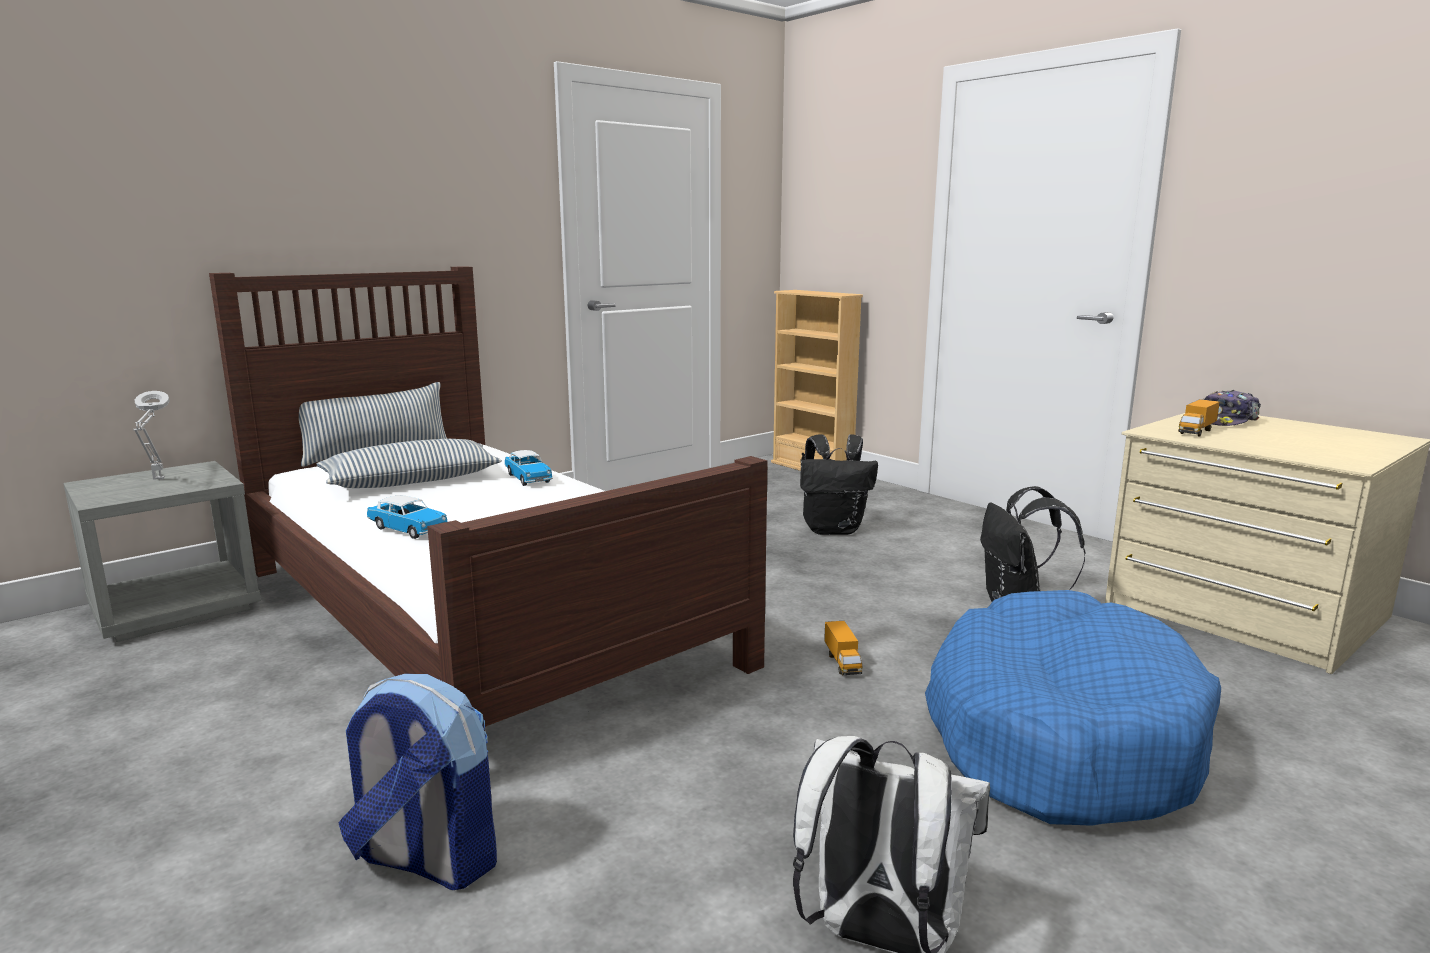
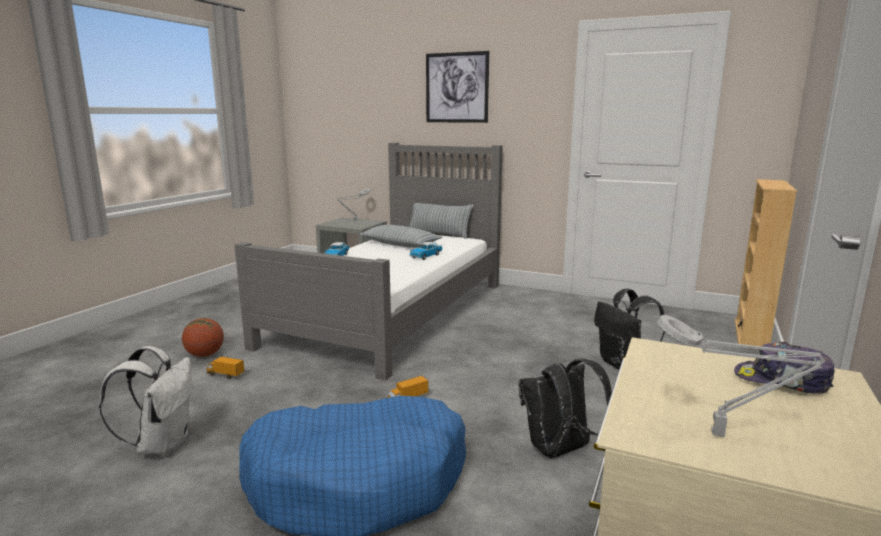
camera: 65 degrees right, 0 degrees up
(352, 154) = (456, 88): none -> picture
(426, 859) = (205, 355): backpack -> basketball
(476, 613) = (392, 312): brown bed -> grey bed
(1196, 431) = (686, 365): toy truck -> toy truck (225, 375)
(1337, 448) = (723, 435): none -> grey table lamp

